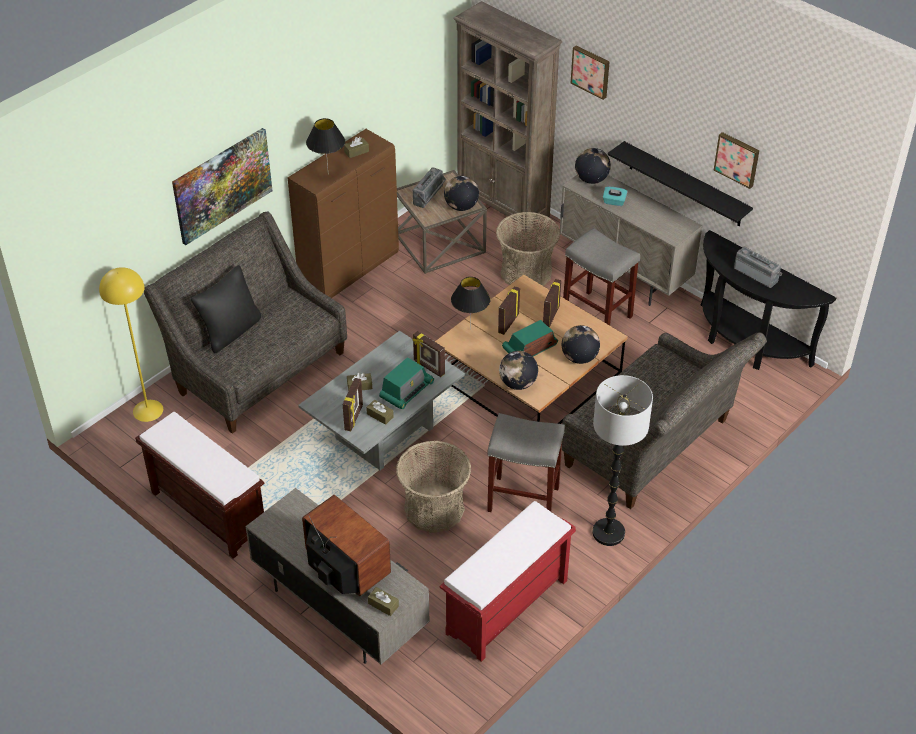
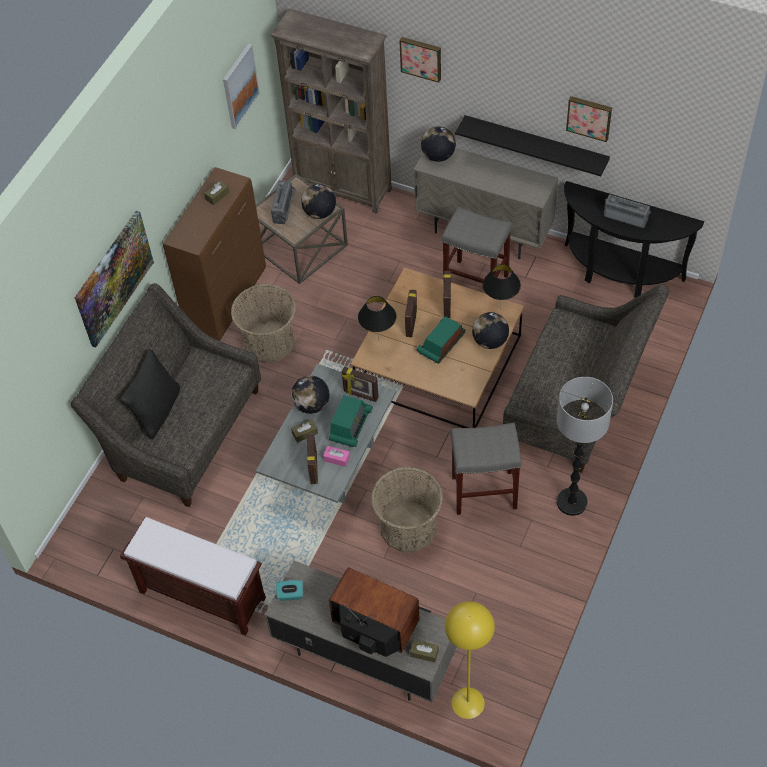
camera: 15 degrees left, 10 degrees up
(148, 410) = (97, 507): yellow floor lamp -> yellow floor lamp (468, 702)
(328, 174) = (200, 229): black table lamp -> black table lamp (500, 309)
(380, 415) = (337, 459): brown tissue box -> pink tissue box
(412, 59) = (239, 86): none -> picture
(506, 608) = (512, 605): red bench -> none
(517, 383) = (445, 385): globe -> globe (311, 405)
(526, 272) = (394, 256): basket -> basket (269, 342)
(614, 202) = (468, 175): turquoise tissue box -> turquoise tissue box (290, 594)

